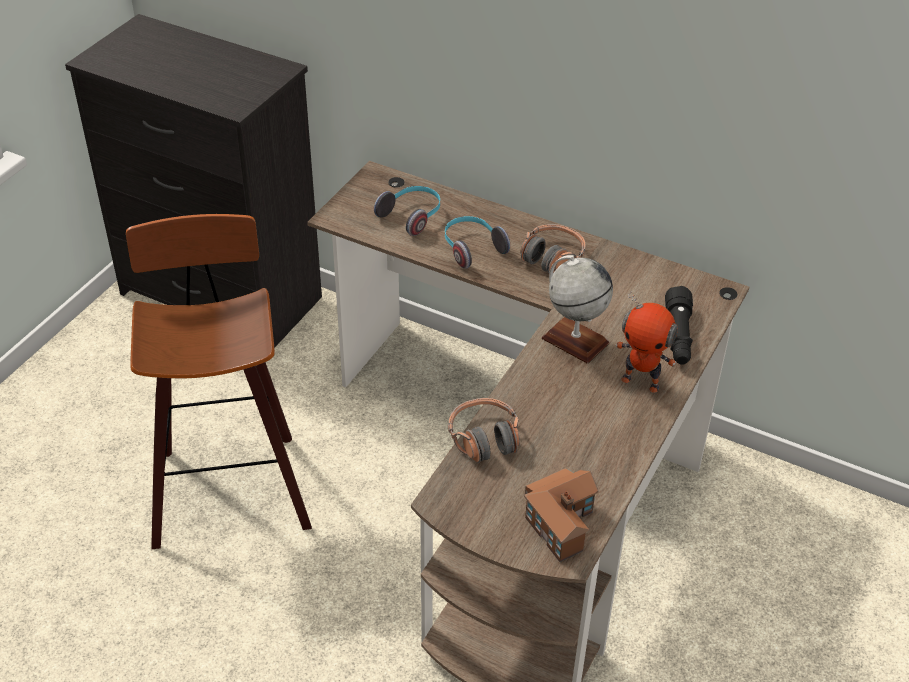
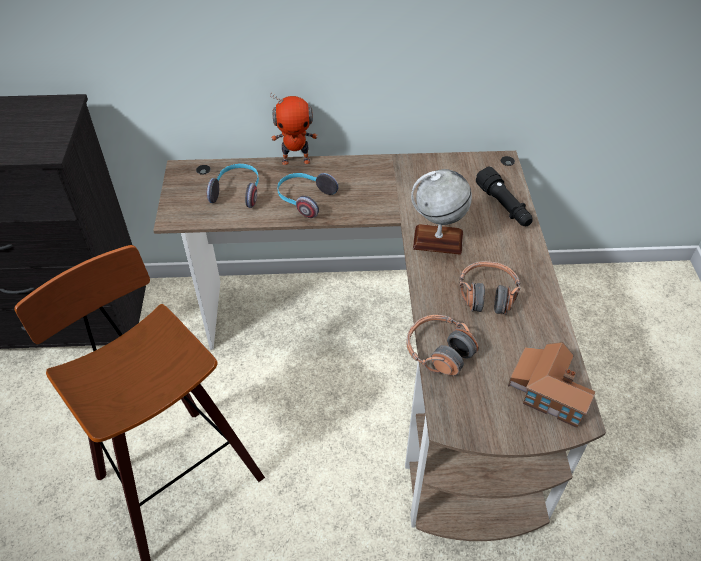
camera: 30 degrees left, 5 degrees up
(552, 257) = (369, 182): headphones -> headphones (487, 295)
(641, 381) = (508, 251): toy robot -> toy robot (296, 160)

